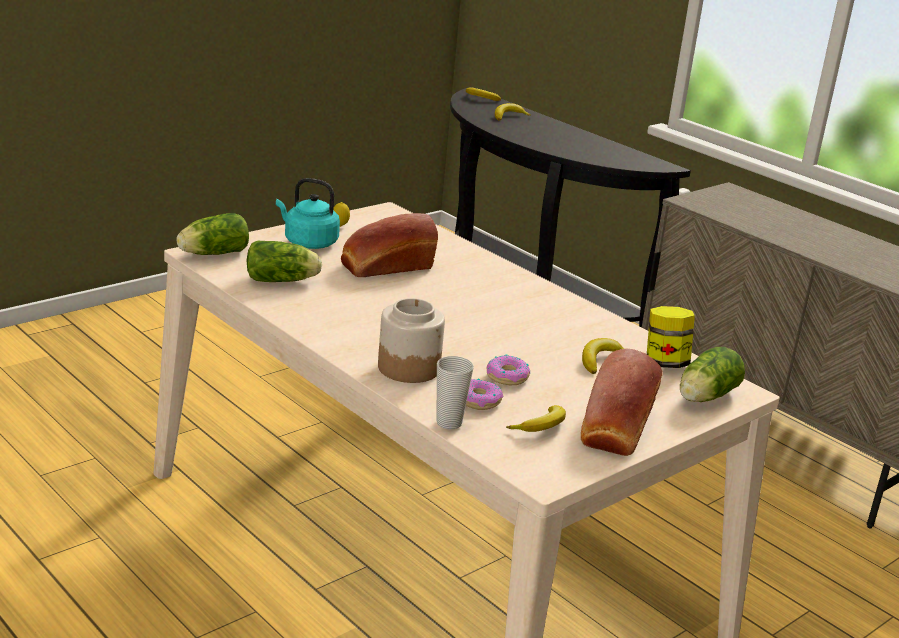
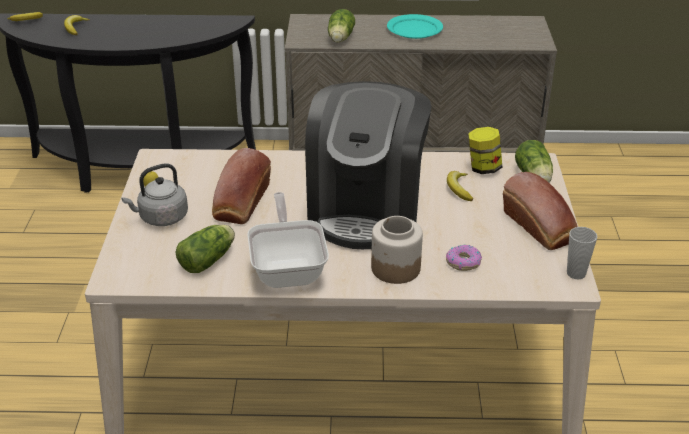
camera: 45 degrees left, 10 degrees up
(211, 254) = (123, 273): lettuce -> lettuce (340, 39)
(308, 242) = (161, 218): turquoise kettle -> grey kettle
(326, 318) = (288, 268): none -> frying pan
(449, 423) = (480, 288): cup -> cup (576, 273)
(478, 324) = (366, 209): none -> coffee machine
(508, 377) = (445, 234): donut -> none
(541, 427) = (515, 254): banana -> none
(842, 244) = (415, 29): none -> turquoise plate

